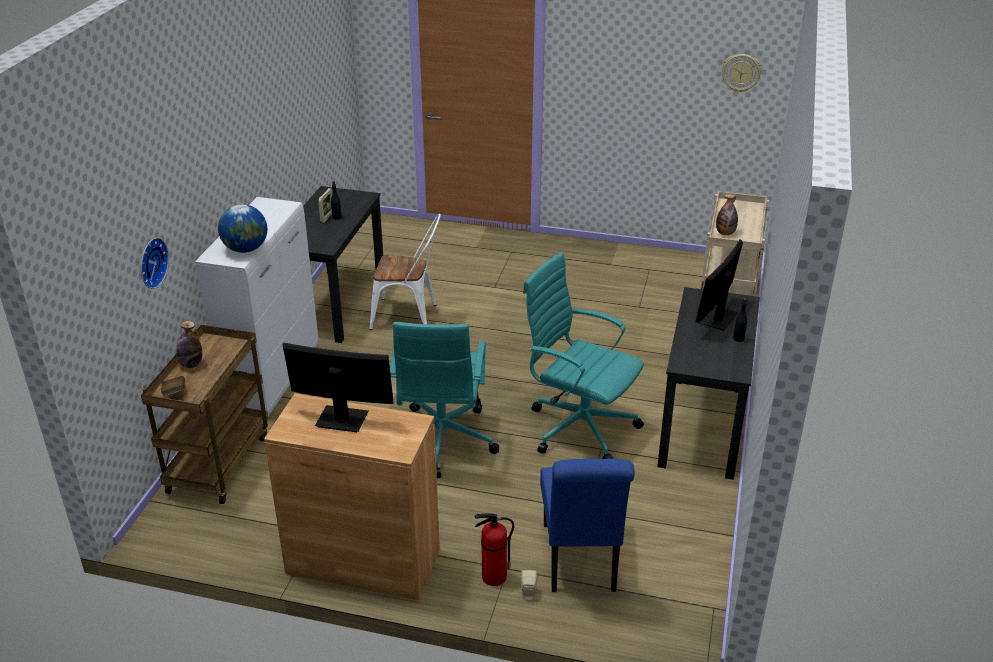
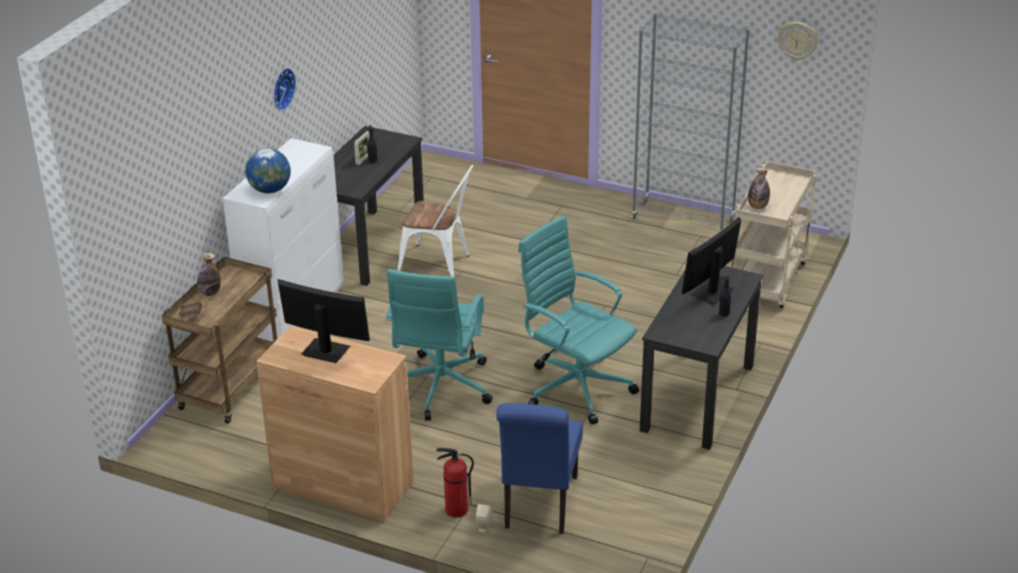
camera: 10 degrees right, 0 degrees up
(150, 262) = (180, 197): wall clock -> wall clock (281, 88)
(628, 255) = (683, 219): none -> grey bookcase

